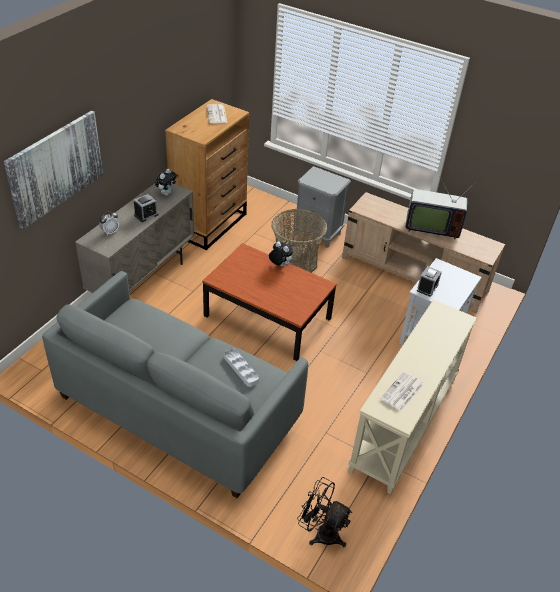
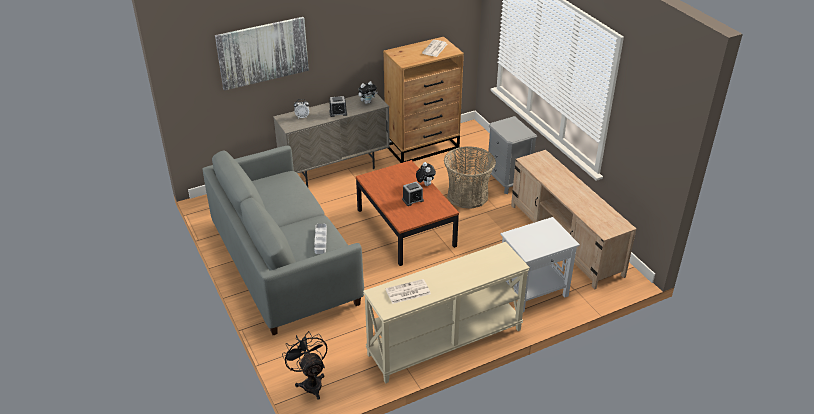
camera: 35 degrees right, 5 degrees down
(427, 288) = (519, 235): alarm clock -> alarm clock (412, 200)
(431, 227) = (577, 193): television -> none

